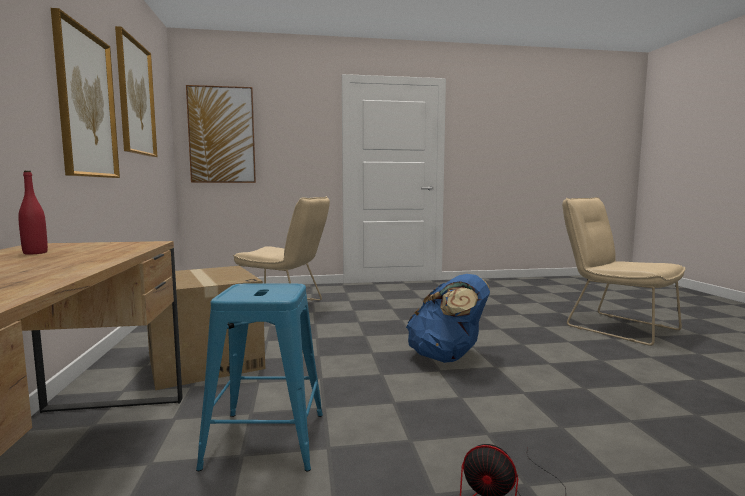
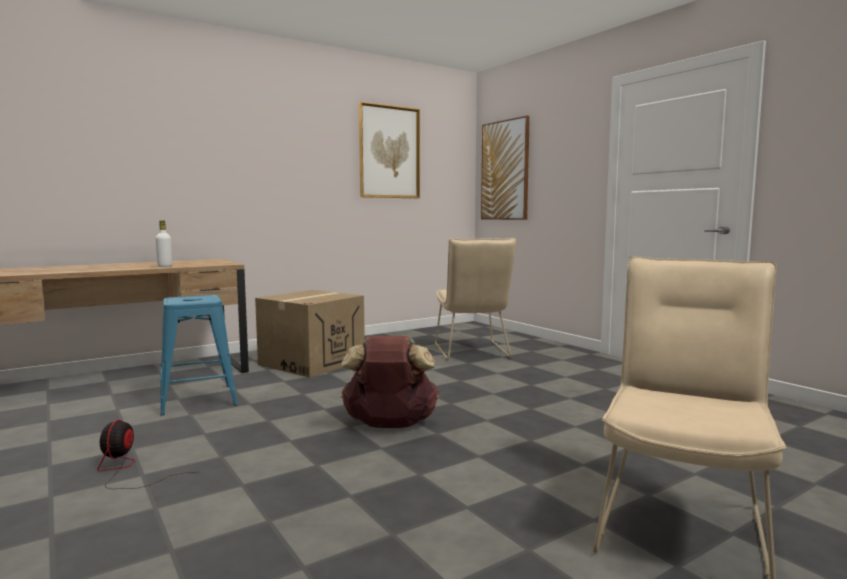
camera: 65 degrees right, 0 degrees up
(35, 253) = (178, 262): red bottle -> none
(86, 104) = (304, 169): picture -> none
(103, 256) = (165, 266): none -> white bottle
(448, 357) = (390, 425): blue backpack -> brown backpack

